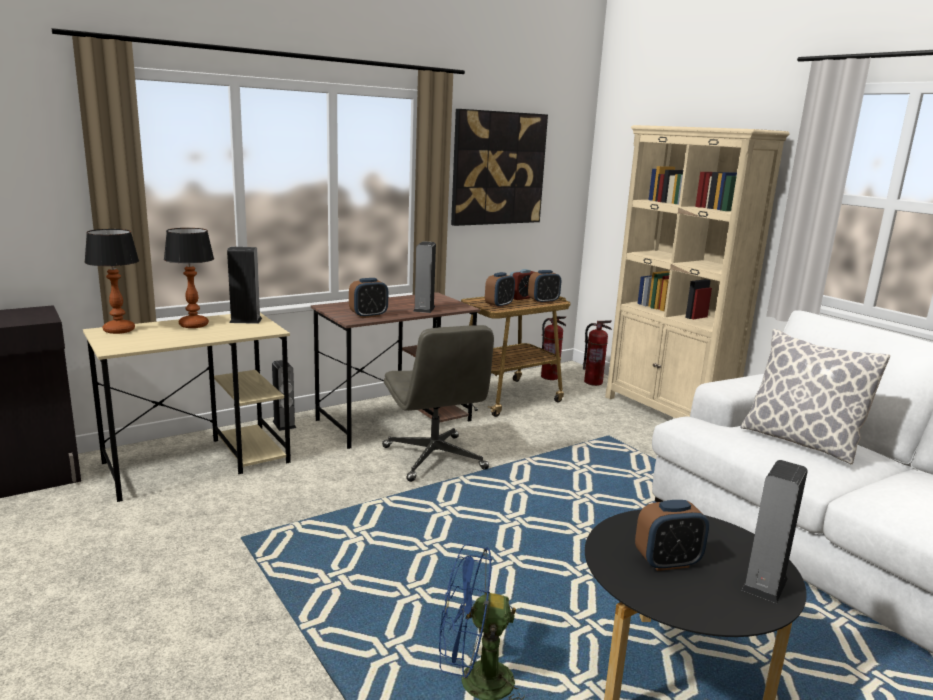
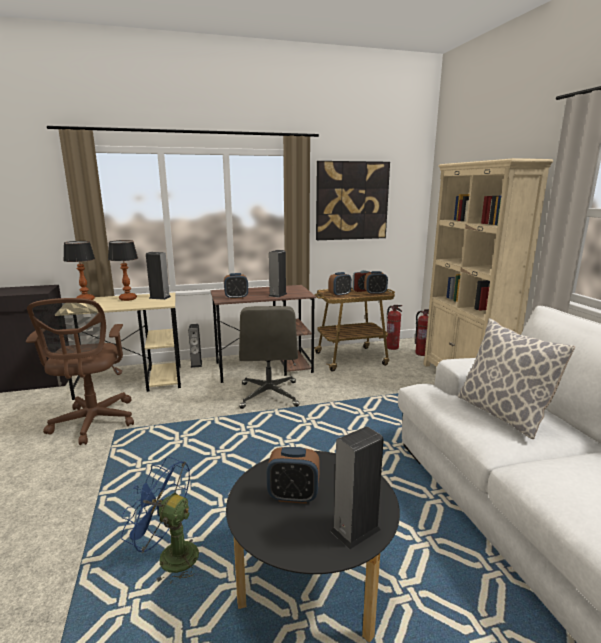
camera: 20 degrees right, 0 degrees up
(192, 532) = (93, 423): none -> brown office chair

